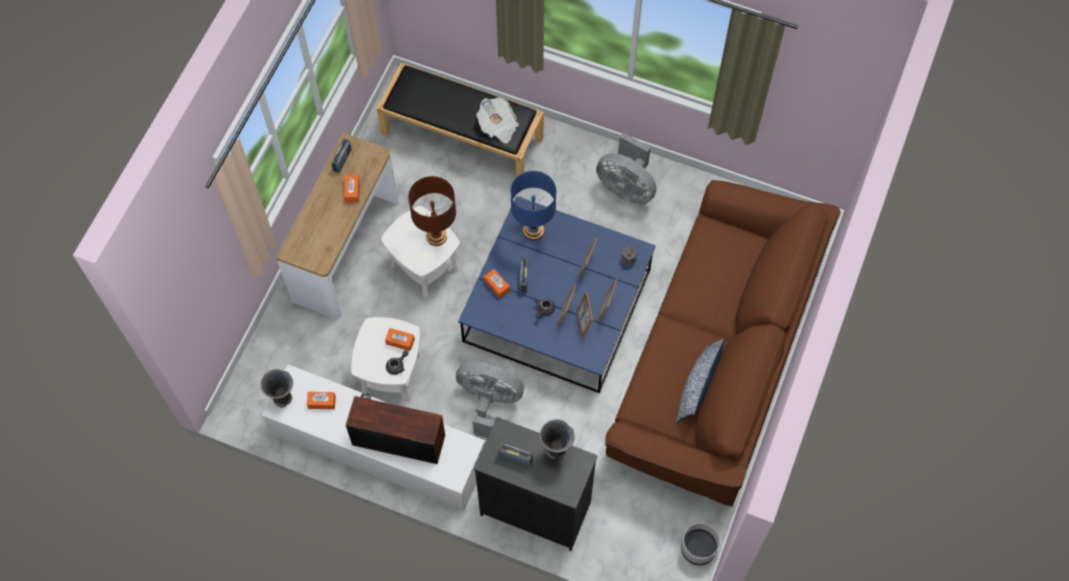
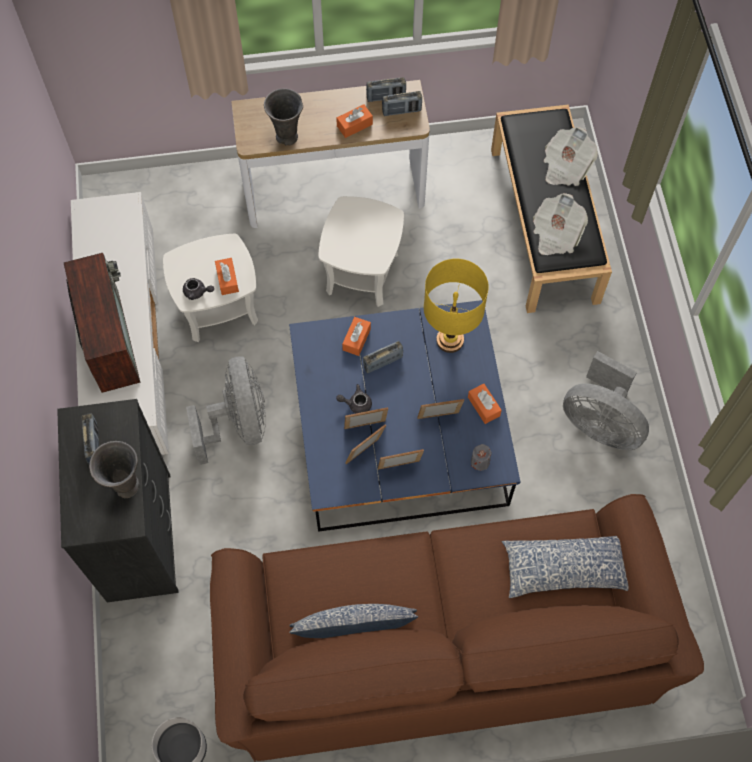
camera: 60 degrees right, 0 degrees up
(283, 399) = (99, 209): grey vase -> grey vase (287, 137)
(322, 402) = (114, 245): orange tissue box -> orange tissue box (483, 406)
(361, 157) = (401, 111): none -> radio
(436, 236) = (376, 247): brown table lamp -> none
(451, 91) = (565, 166): none -> newspaper
(533, 231) = (450, 340): blue table lamp -> yellow table lamp
(626, 187) = (600, 423): grey fan -> grey fan turned 60 degrees counterclockwise
(729, 250) = (565, 570): none -> pillow

